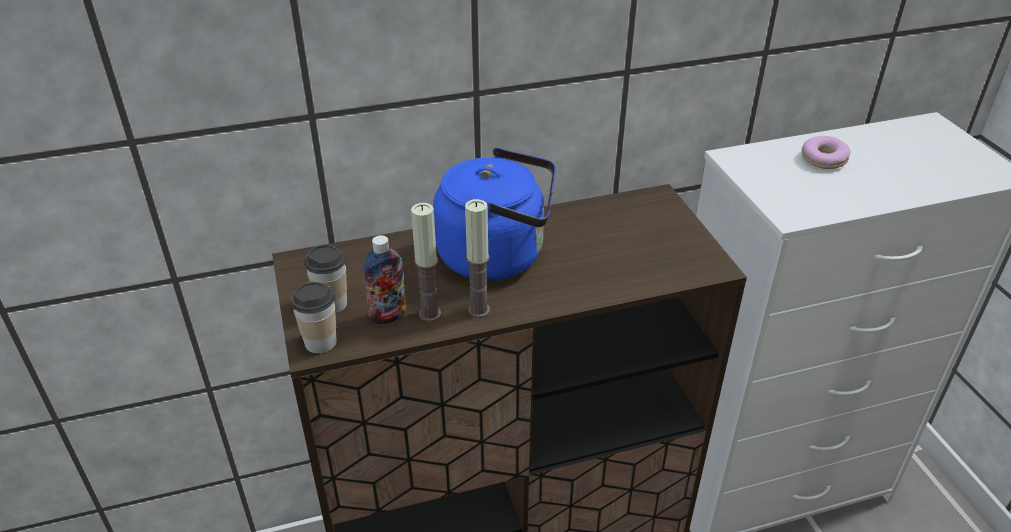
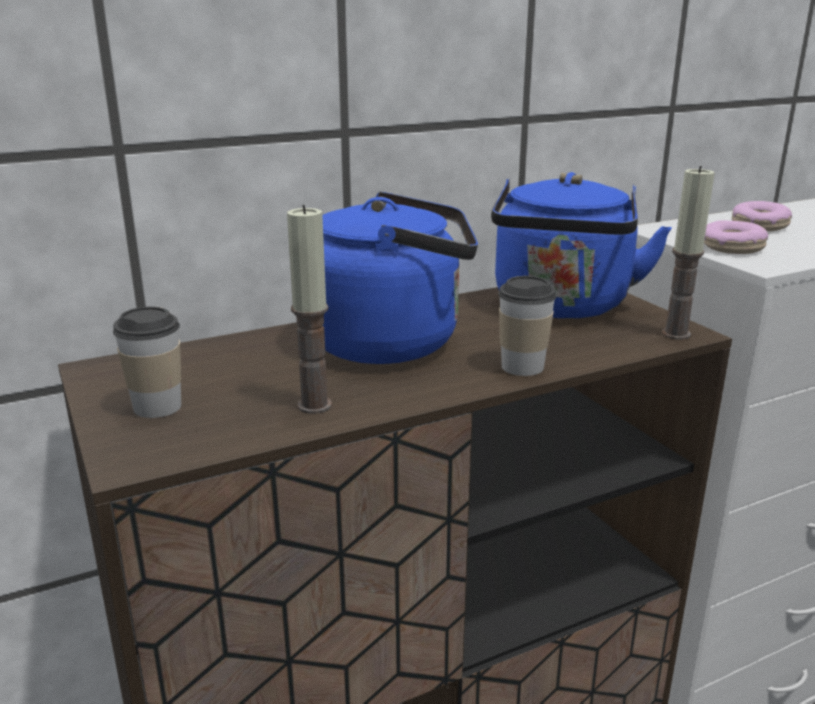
camera: 10 degrees left, 15 degrees down
(320, 342) = (143, 451): cup -> cup (522, 367)
(388, 315) = (250, 412): bottle -> none
(479, 310) = (387, 395): candle -> candle (676, 334)
(634, 227) = (561, 307): none -> blue kettle
(780, 190) = (732, 247): none -> donut

